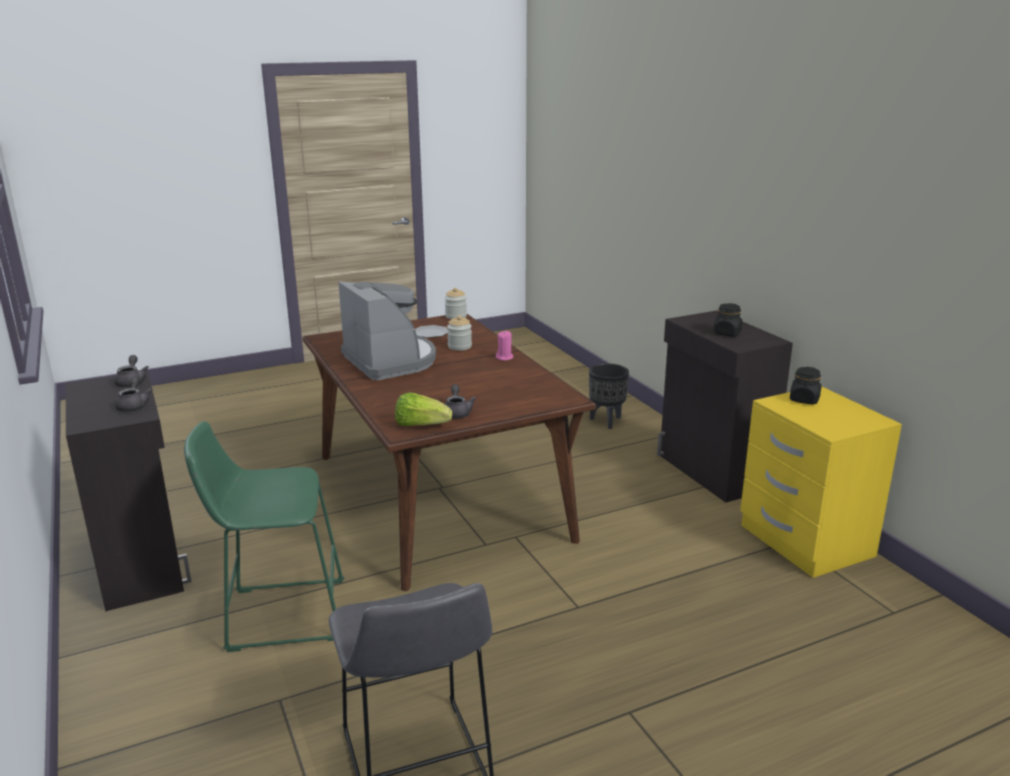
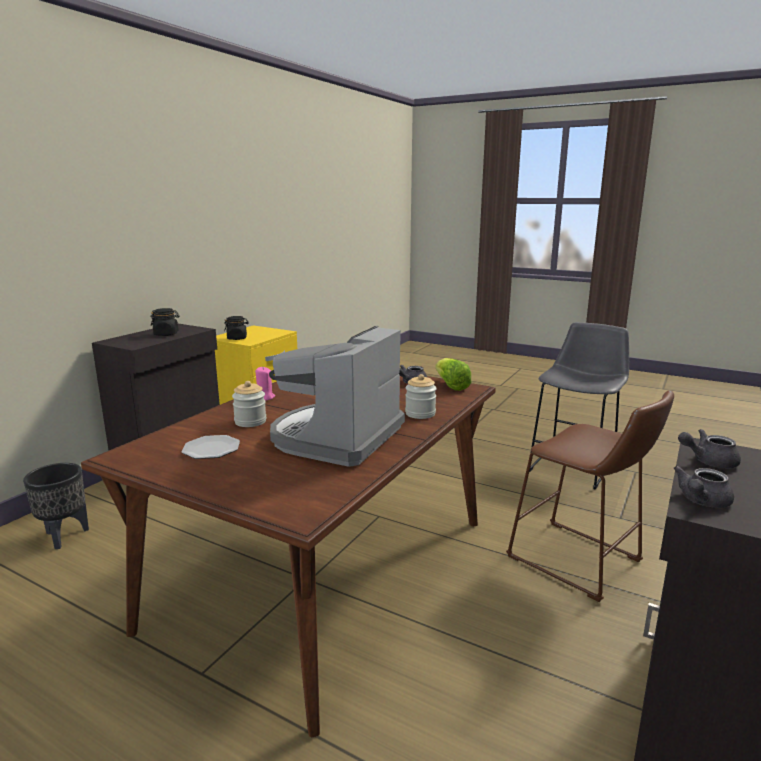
camera: 125 degrees left, 5 degrees down
(134, 405) = (708, 461): grey teapot -> grey teapot turned 45 degrees clockwise
(279, 614) = (579, 562): green stool -> brown stool
(456, 316) = (115, 457): jar -> jar (420, 414)

